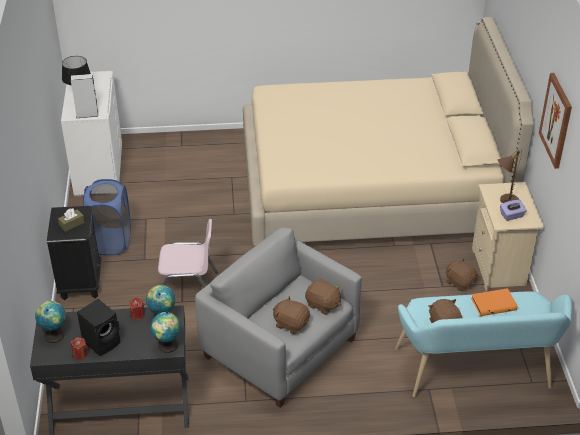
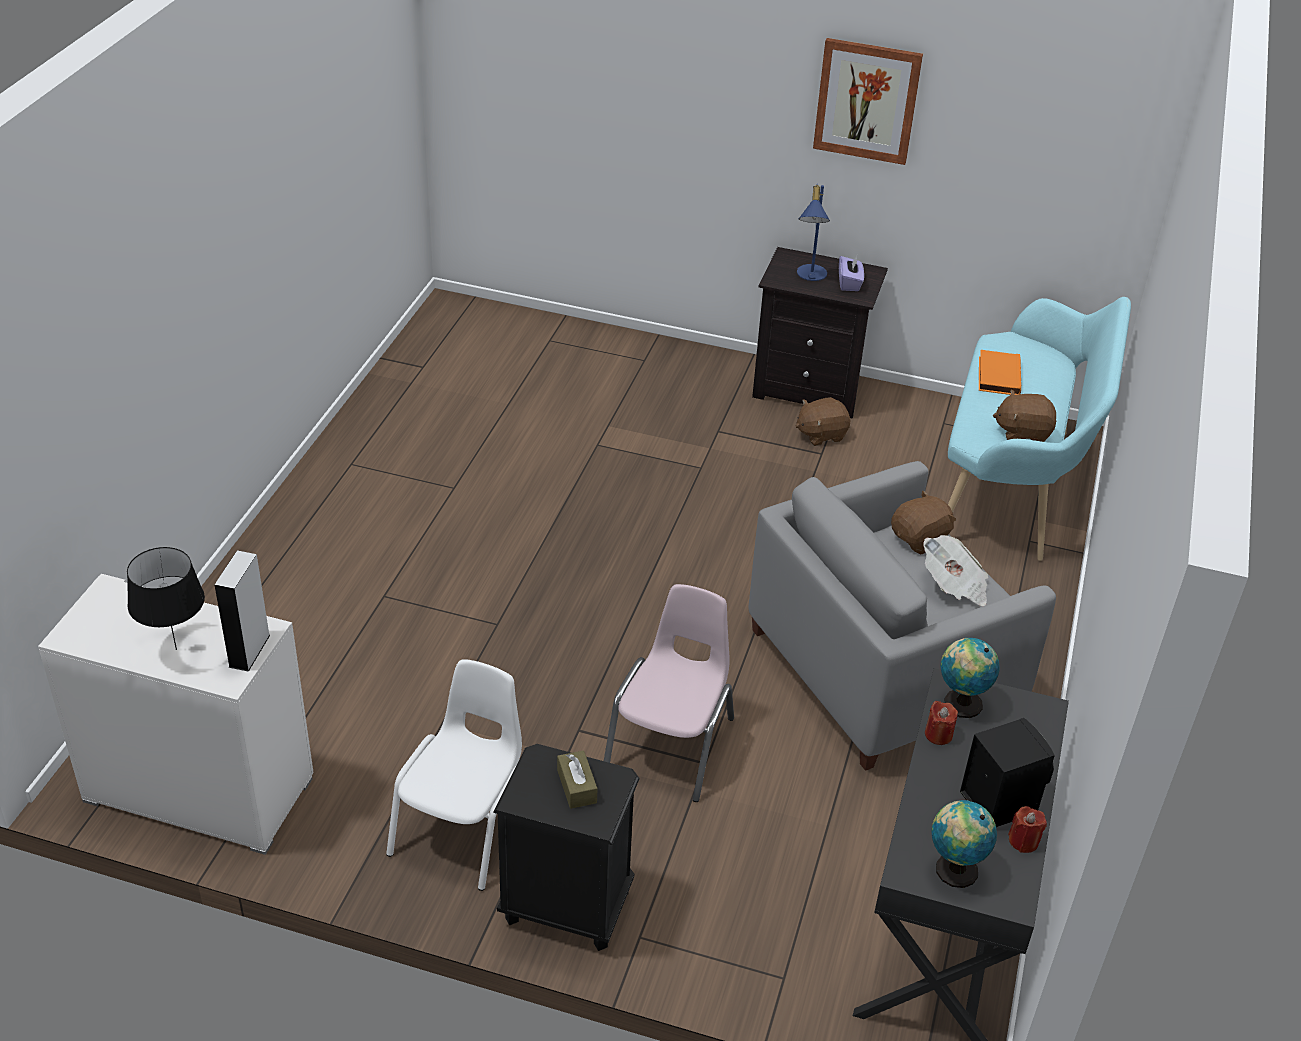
camera: 70 degrees left, 0 degrees up
(111, 242) = (465, 826): blue laundry basket -> white chair
(167, 346) = (1037, 714): globe -> none
(291, 323) = (954, 586): brown plush toy -> newspaper
(371, 189) = (545, 445): beige bed -> none
(500, 268) = (810, 388): beige nightstand -> black nightstand
(505, 199) = (809, 276): brown table lamp -> blue table lamp

